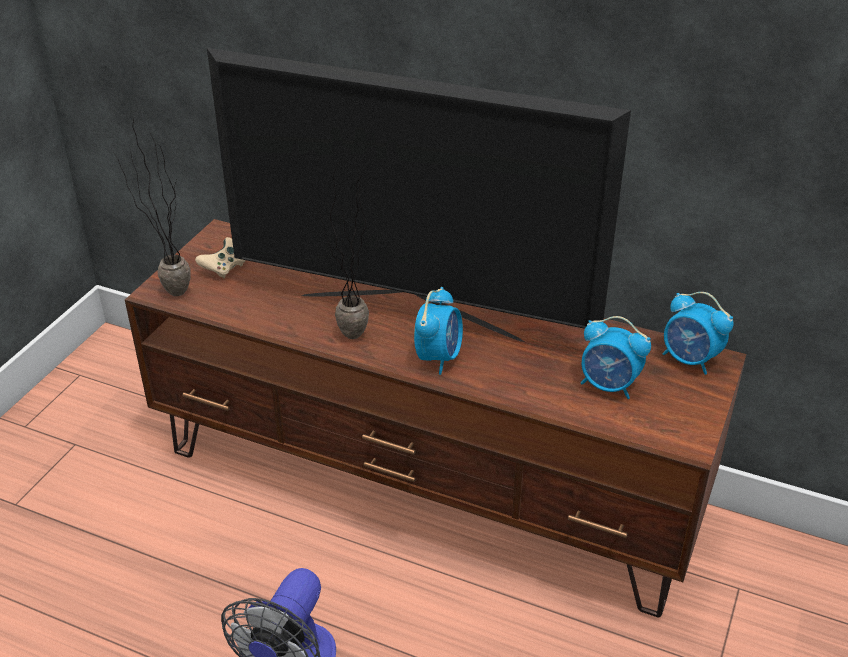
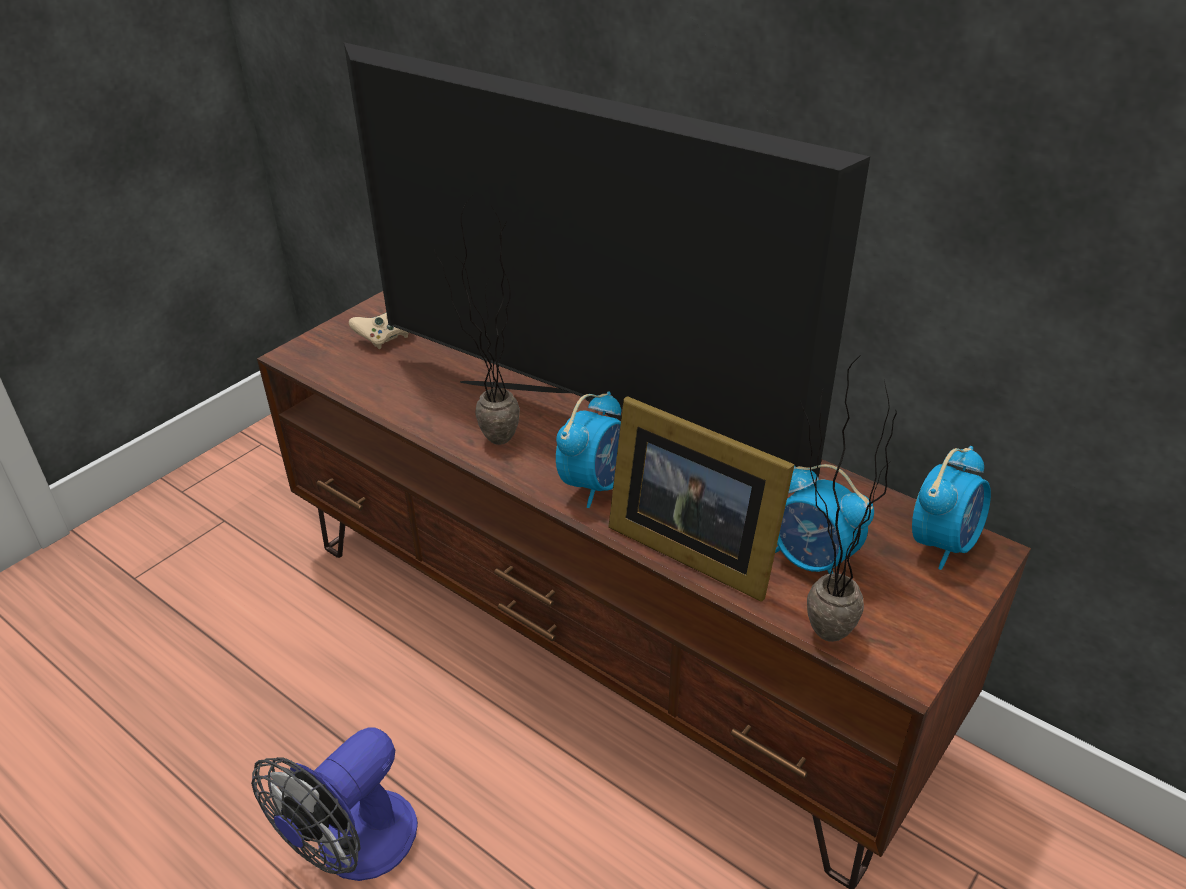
camera: 15 degrees right, 0 degrees up
(168, 291) = (308, 356): potted plant -> potted plant (812, 628)
(522, 389) = (690, 545): none -> picture frame
(690, 360) = (943, 543): alarm clock -> alarm clock turned 105 degrees counterclockwise

